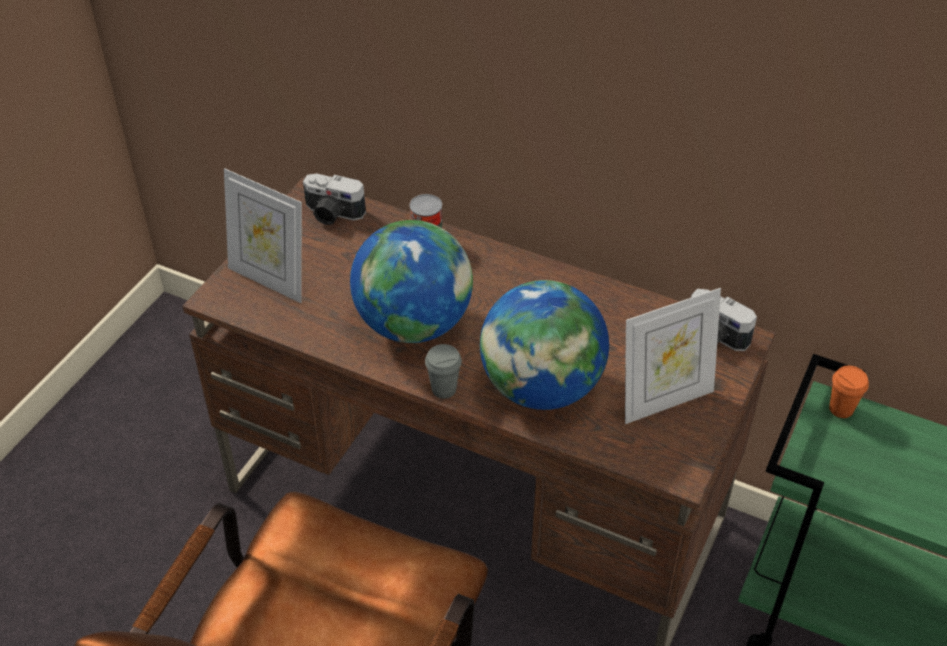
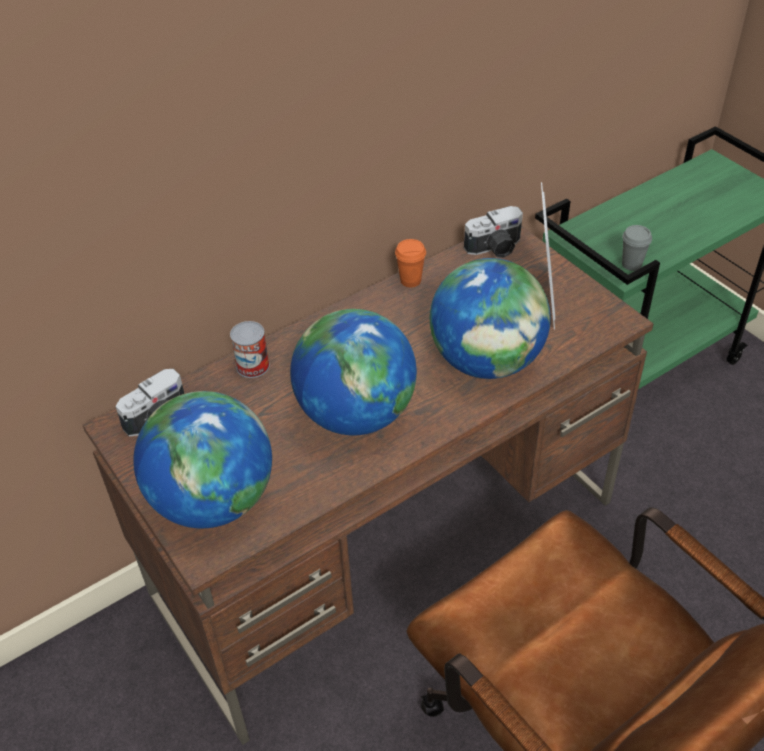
camera: 60 degrees left, 0 degrees up
(270, 279) = (213, 500): picture frame -> globe
(444, 389) = (449, 422): grey cup -> grey cup (631, 264)
(841, 409) = (577, 231): orange cup -> orange cup (410, 280)

